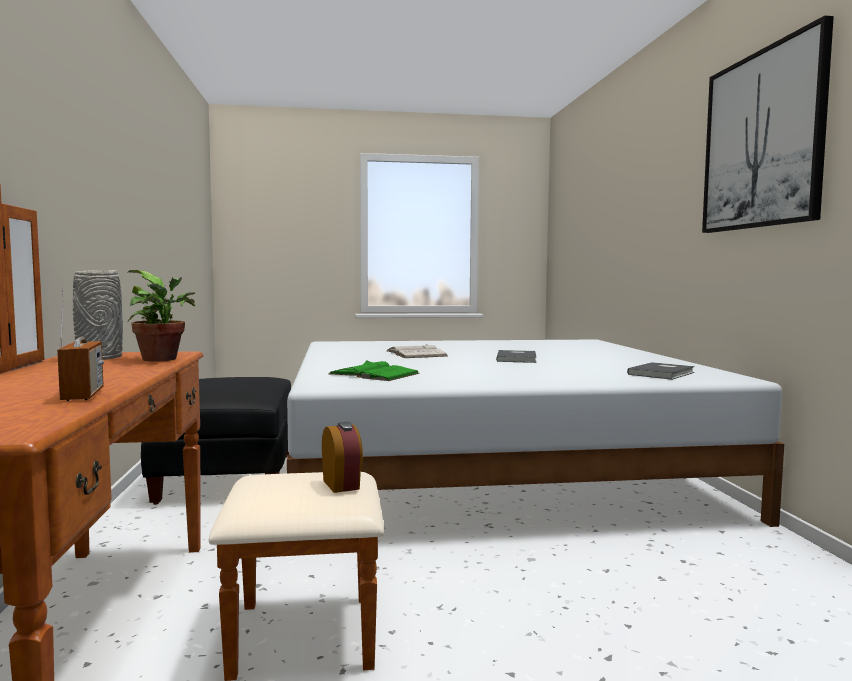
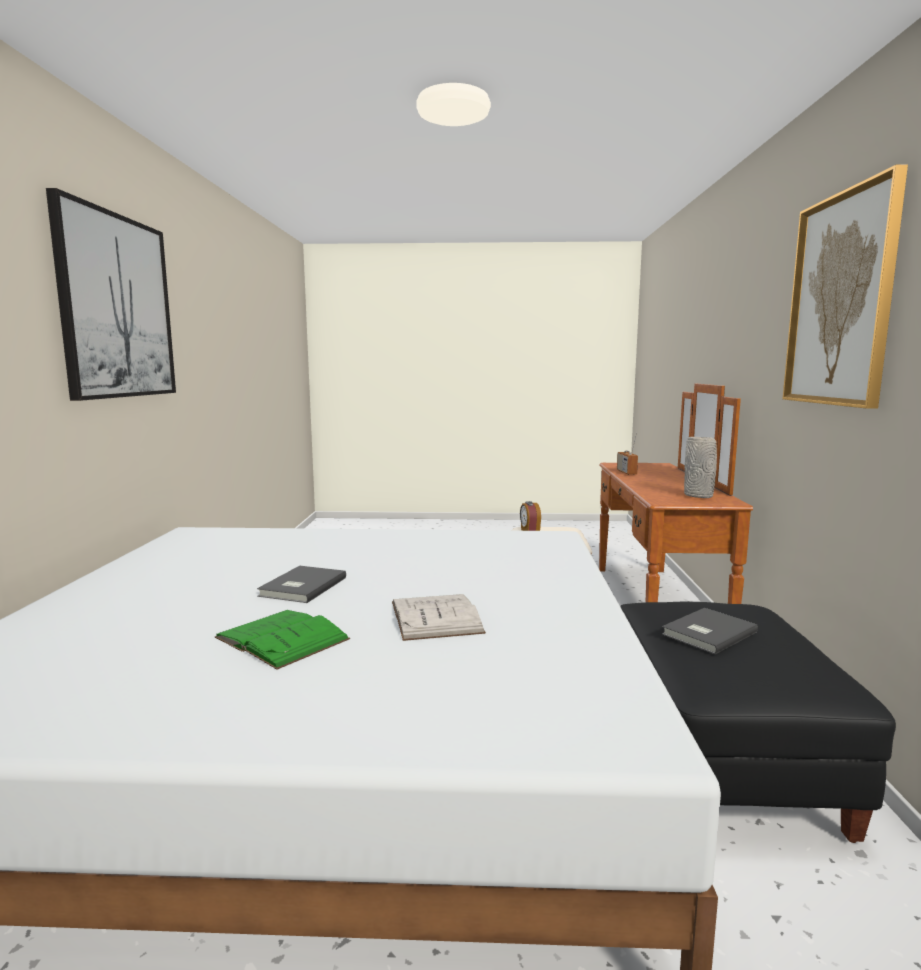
camera: 170 degrees left, 5 degrees up
(88, 132) = (840, 300): none -> picture
(163, 359) = (651, 493): potted plant -> none
(374, 374) = (512, 552): green book -> green book (282, 638)
(663, 373) = (226, 542): grey book -> grey book (706, 633)

